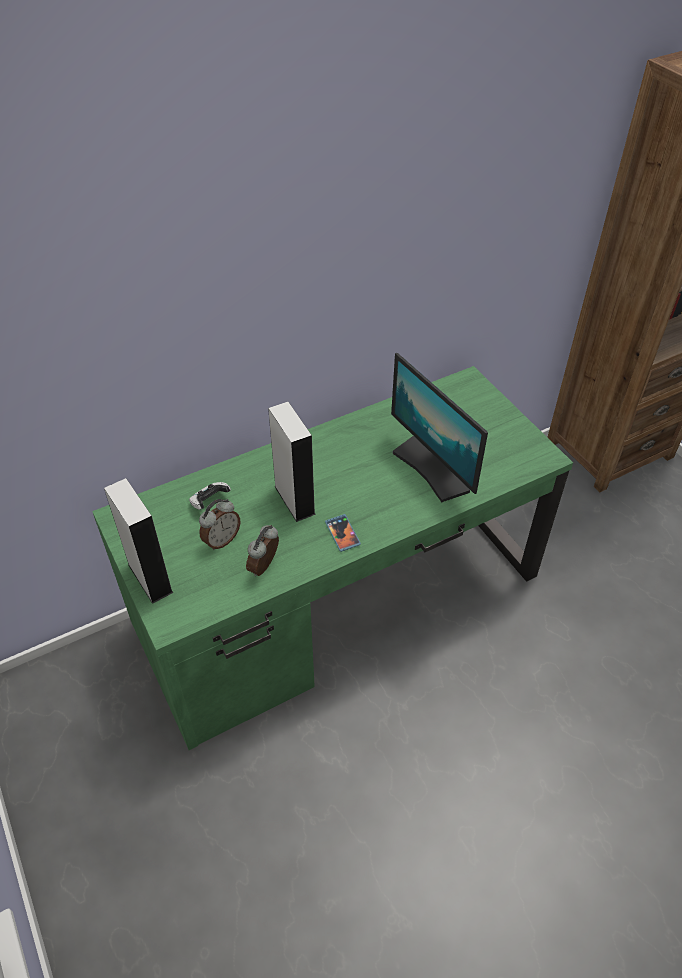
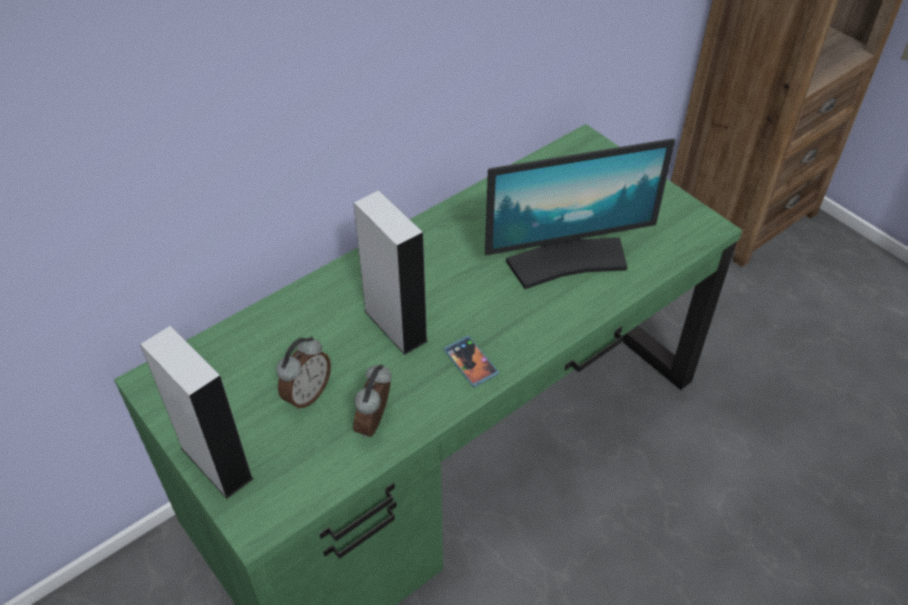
camera: 10 degrees left, 0 degrees up
(209, 502) = (279, 344): game controller -> none
(432, 469) = (567, 260): monitor -> monitor turned 60 degrees counterclockwise

